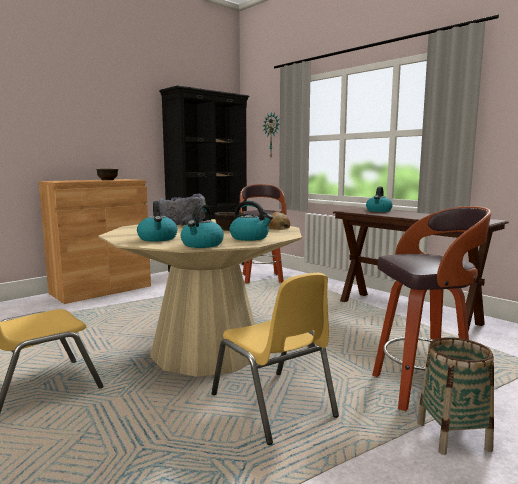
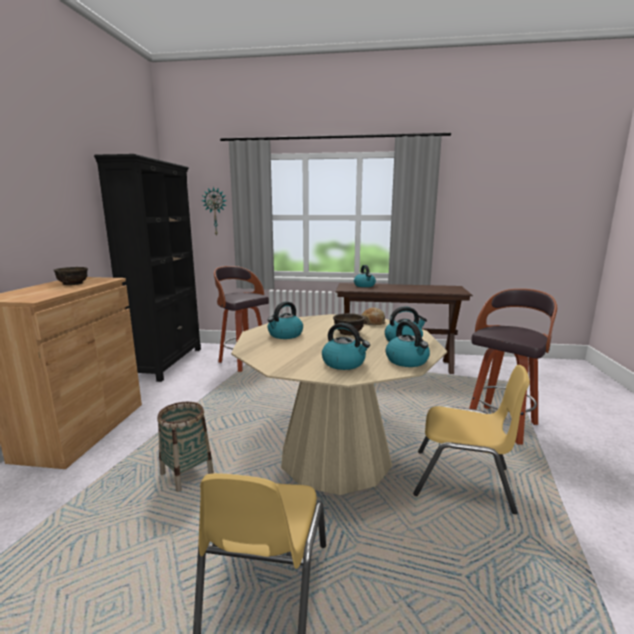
camera: 40 degrees left, 5 degrees up
(183, 224) = (285, 335): grey bowl -> kettle
(453, 436) = (562, 449): basket -> basket (187, 474)

